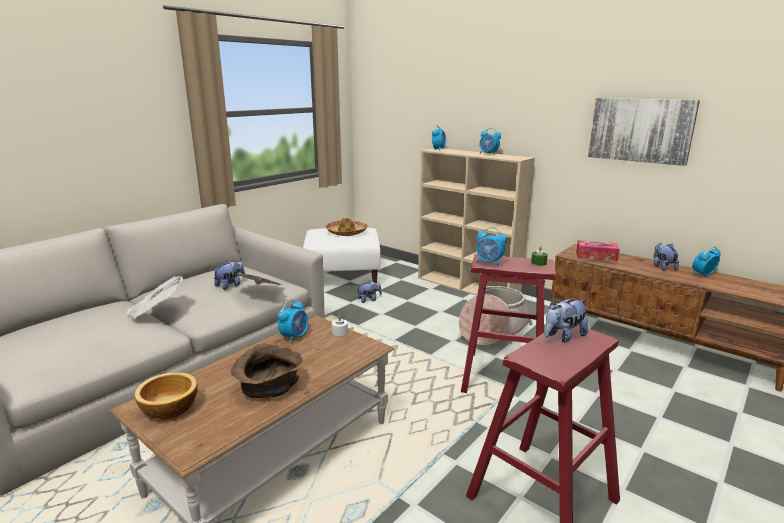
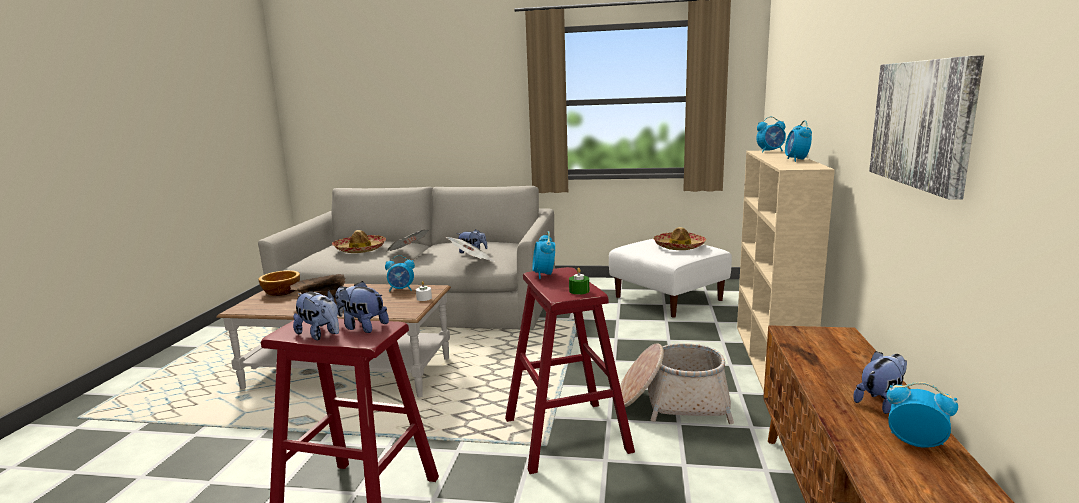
camera: 60 degrees right, 5 degrees down
(81, 332) = (360, 249): none -> hat
(369, 300) = (637, 324): plush toy -> plush toy (320, 335)
(596, 256) = (822, 348): tissue box -> none

